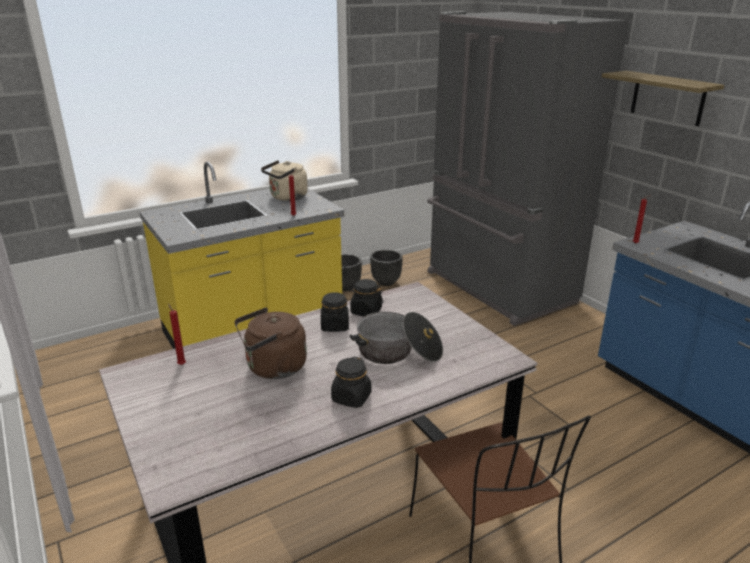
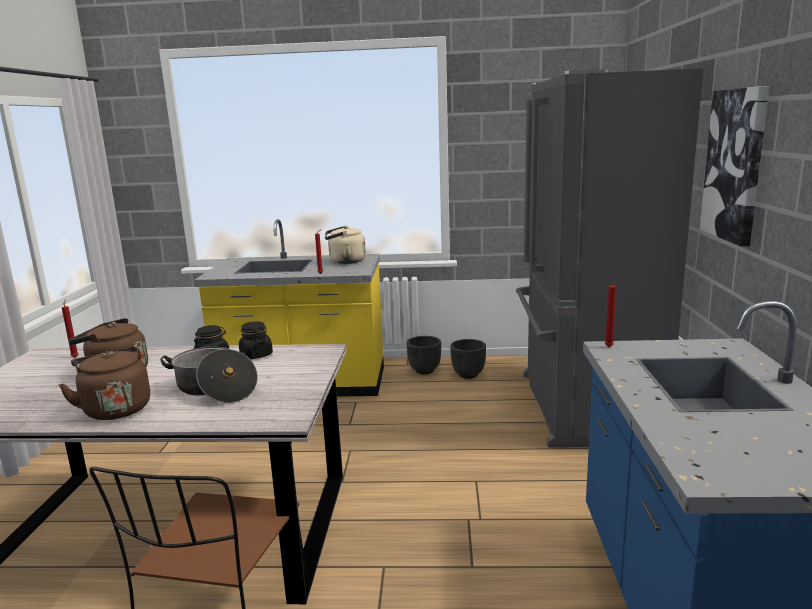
camera: 35 degrees right, 10 degrees down
(351, 398) = (116, 408): black jar -> brown kettle
(667, 98) = (735, 165): shelf -> picture

